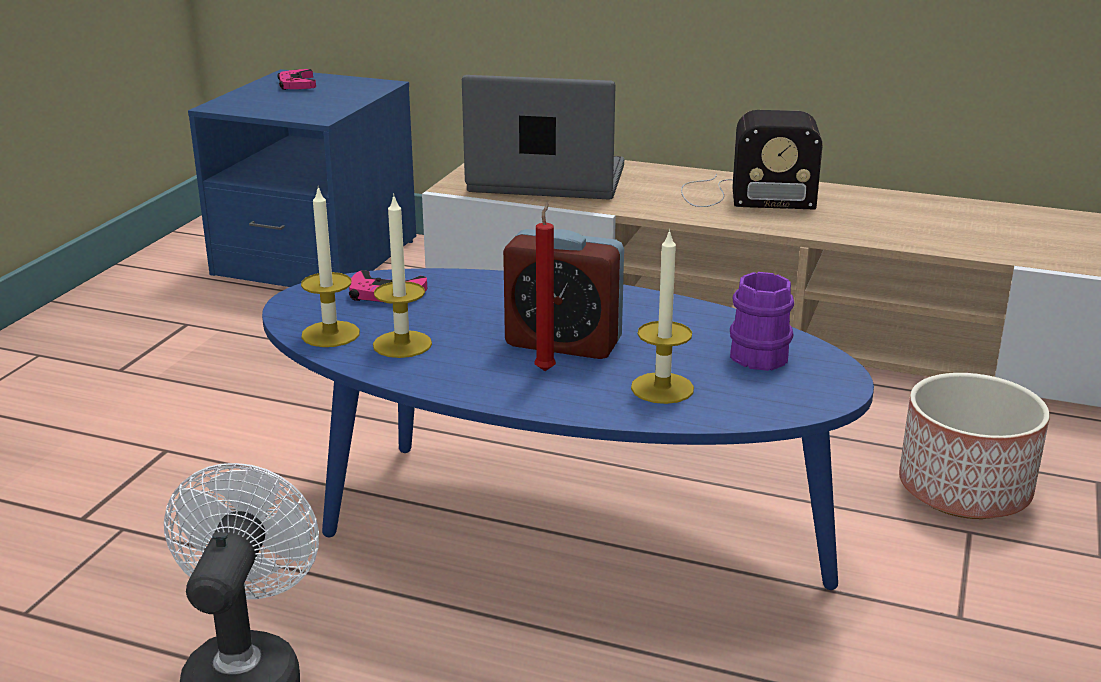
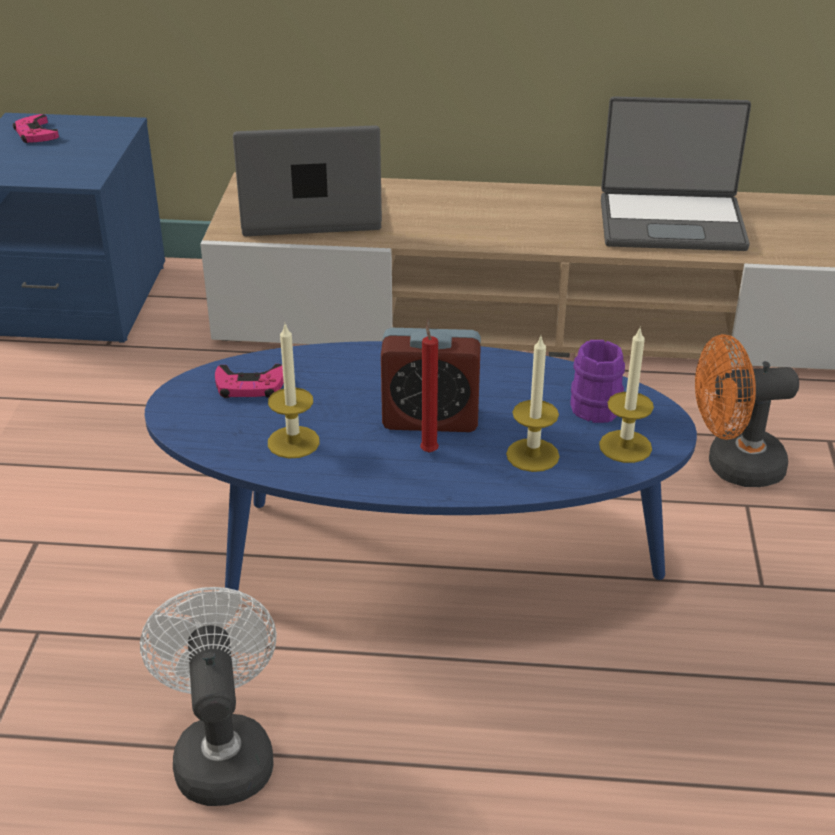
camera: 15 degrees left, 10 degrees up
(330, 334) = (224, 440): candle -> candle (625, 446)
(742, 195) = (494, 210): radio -> none
(941, 223) = (671, 223): none -> laptop
(965, 491) = (733, 466): planter -> orange fan

